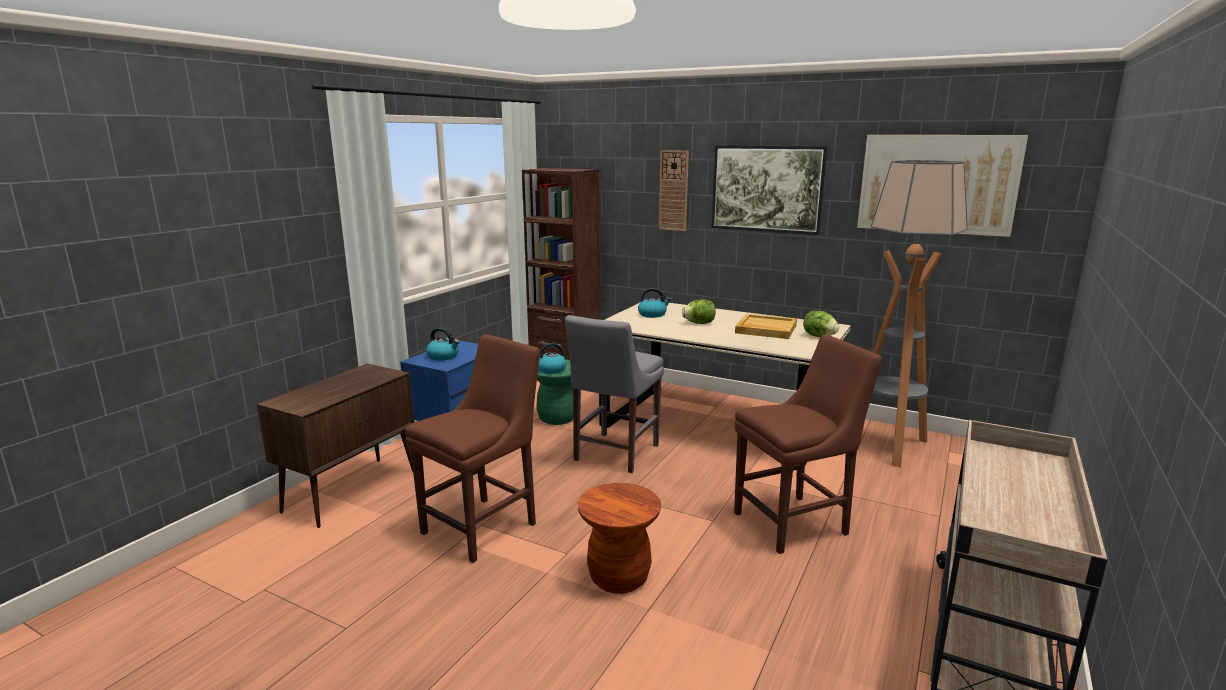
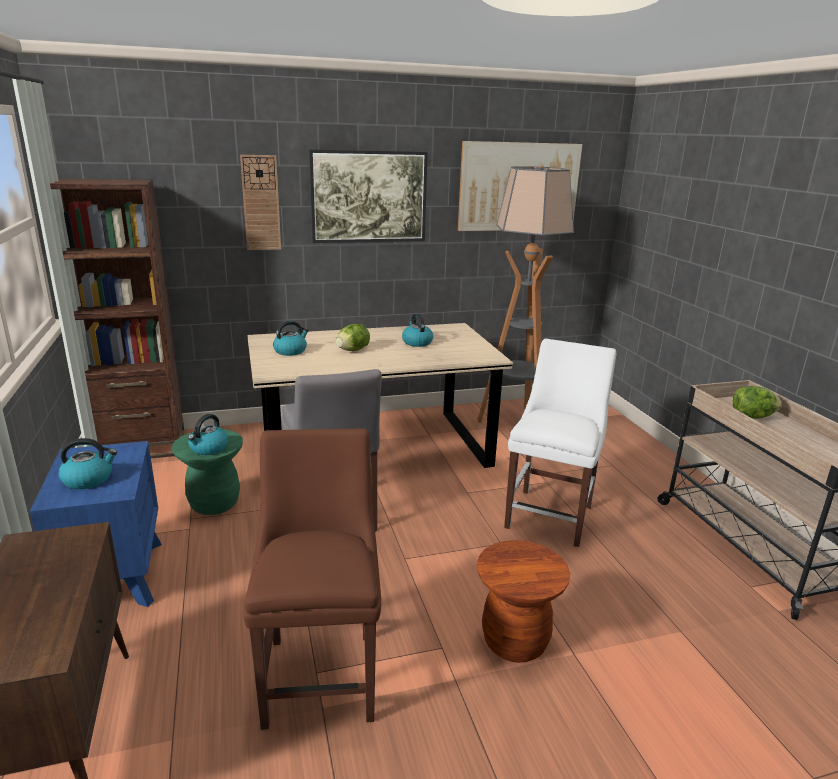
camera: 45 degrees left, 5 degrees up
(765, 329) = (417, 342): beige tray -> kettle
(795, 522) = (551, 514): brown chair -> white chair
(819, 336) = (467, 339): lettuce -> lettuce (752, 417)

